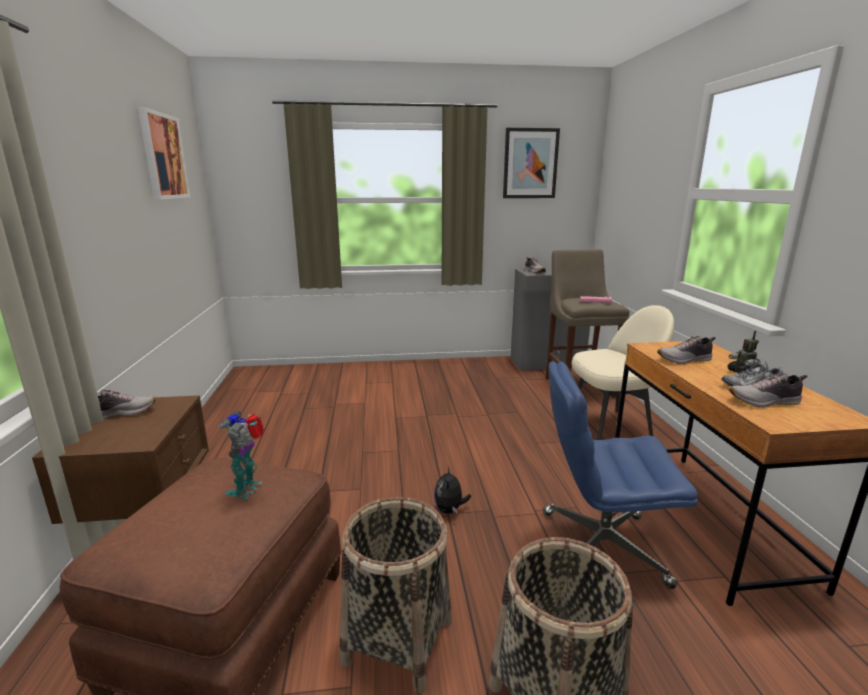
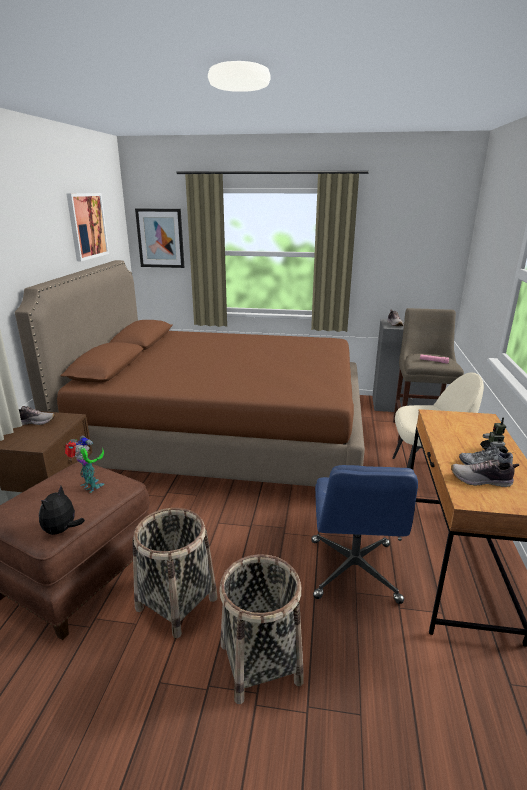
camera: 15 degrees right, 5 degrees up
(248, 488) = (90, 487): toy robot -> toy robot turned 105 degrees clockwise
(362, 416) = (222, 436): none -> brown bed
(450, 510) = (254, 522): plush toy -> plush toy (62, 531)
(530, 163) = (400, 223): picture -> picture (160, 238)
(600, 547) = (354, 571): blue office chair -> blue office chair turned 105 degrees counterclockwise
(685, 360) = (453, 432): shoe -> none

